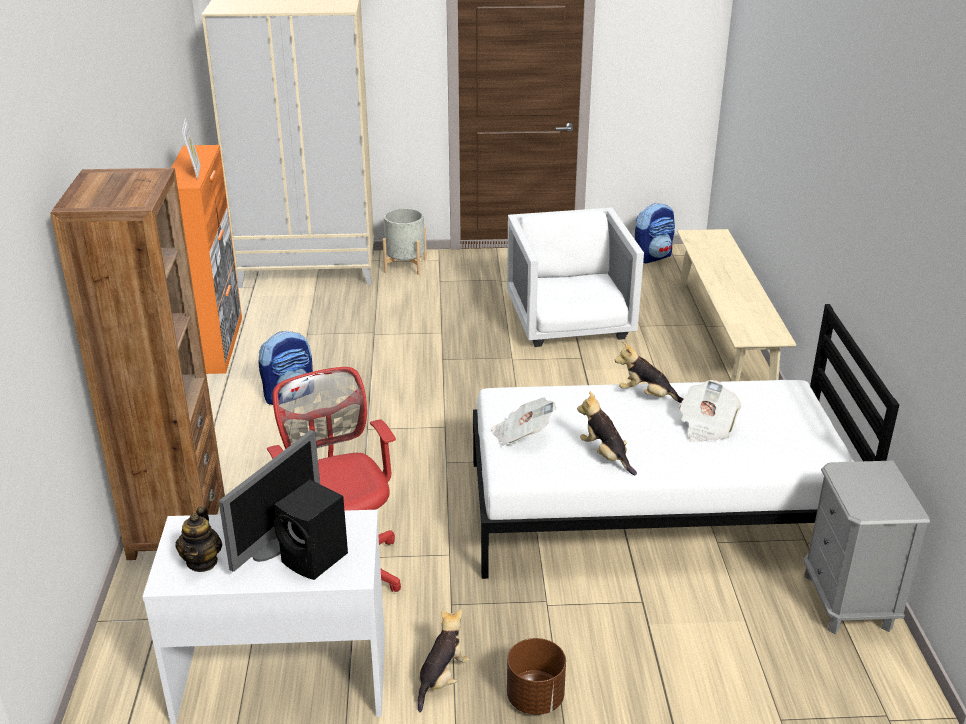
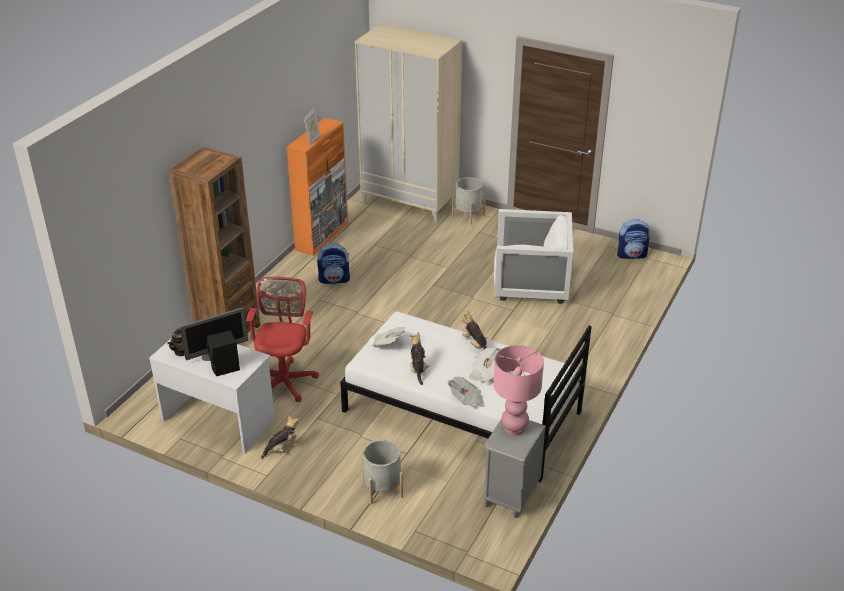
camera: 30 degrees right, 5 degrees up
(535, 698) = (315, 474): brown planter -> none
(570, 321) = (530, 284): white armchair -> white armchair turned 75 degrees clockwise
(664, 674) = (382, 489): none -> grey planter
(723, 337) = (615, 326): beige bench -> none
(724, 473) = (466, 400): none -> newspaper
(862, 481) = (514, 429): none -> pink table lamp

